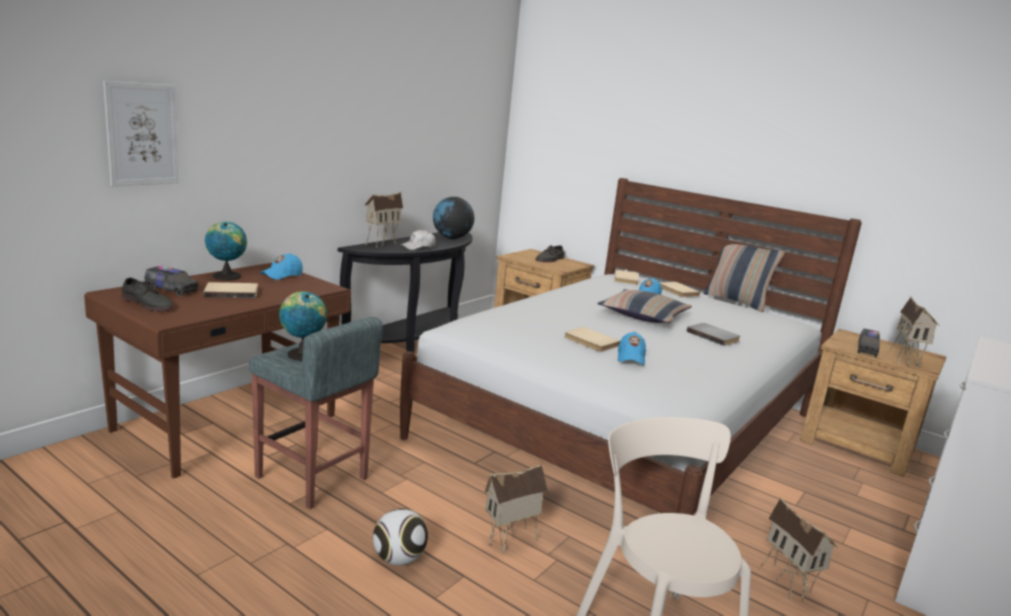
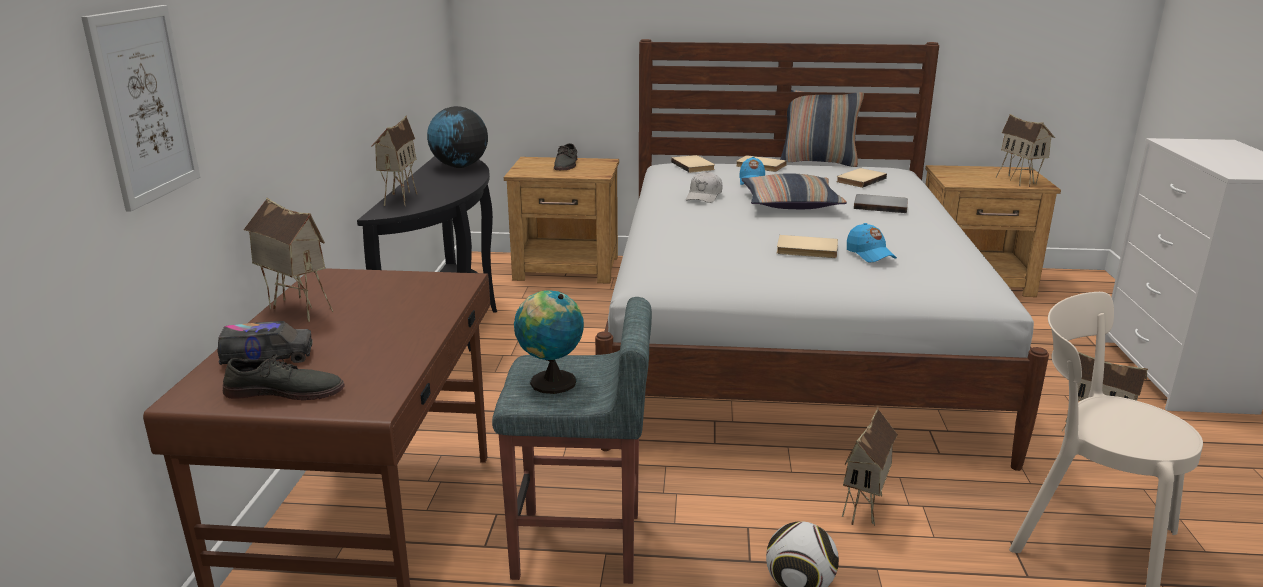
camera: 30 degrees left, 5 degrees up
(226, 276) = (296, 309): globe -> toy house
(231, 292) = (358, 330): beige book -> beige book (859, 180)
(282, 275) = (366, 283): blue cap -> none
(418, 247) = (449, 189): white cap -> white cap (704, 196)
(867, 350) = (980, 180): toy truck -> none

